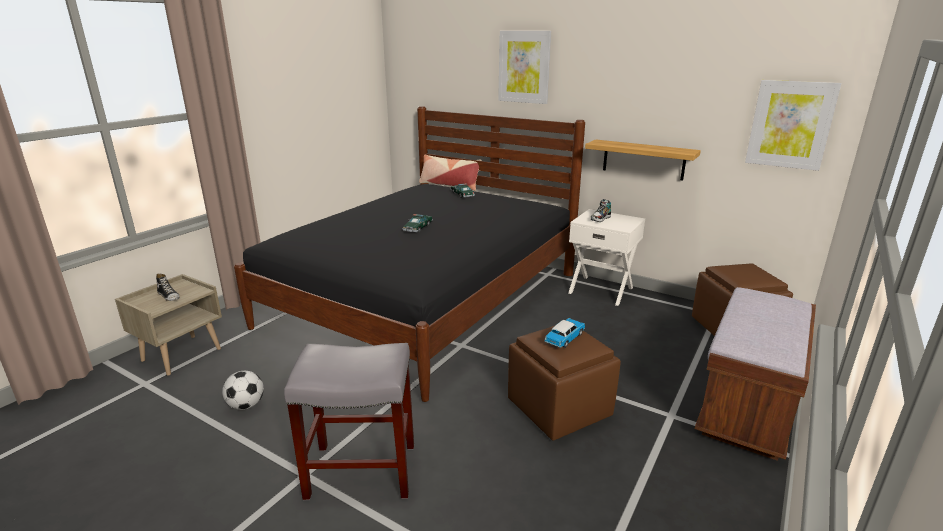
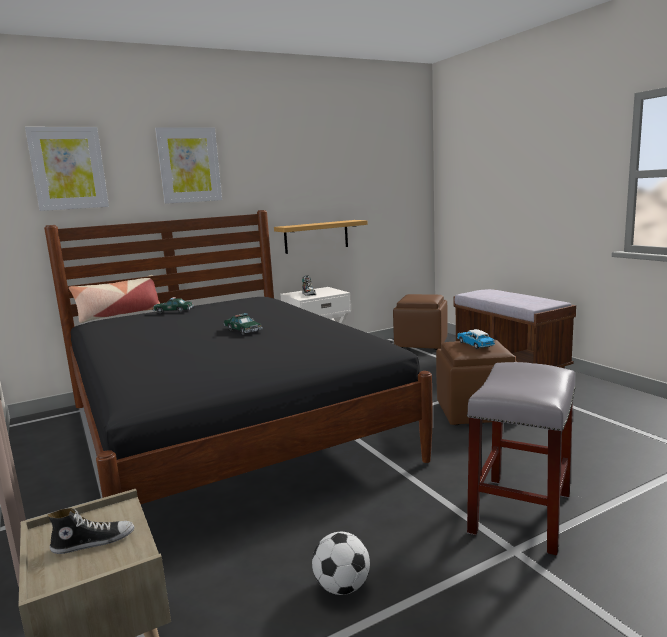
camera: 60 degrees left, 10 degrees down
(790, 124) = (401, 191): picture -> picture (68, 168)

